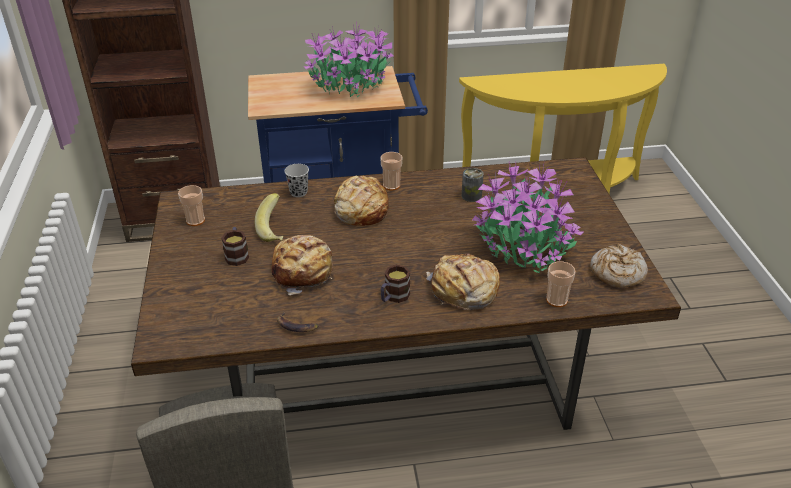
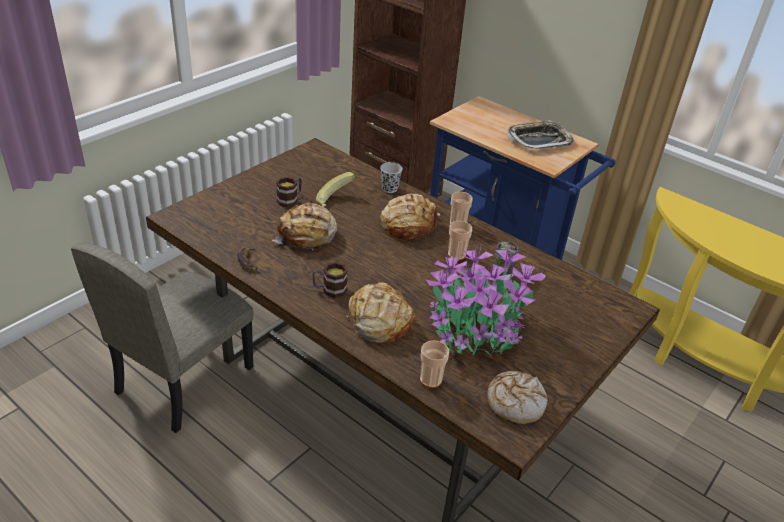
camera: 45 degrees right, 0 degrees up
(195, 220) = (303, 166): cup -> cup (456, 255)
(352, 85) = (539, 140): potted plant -> tray

